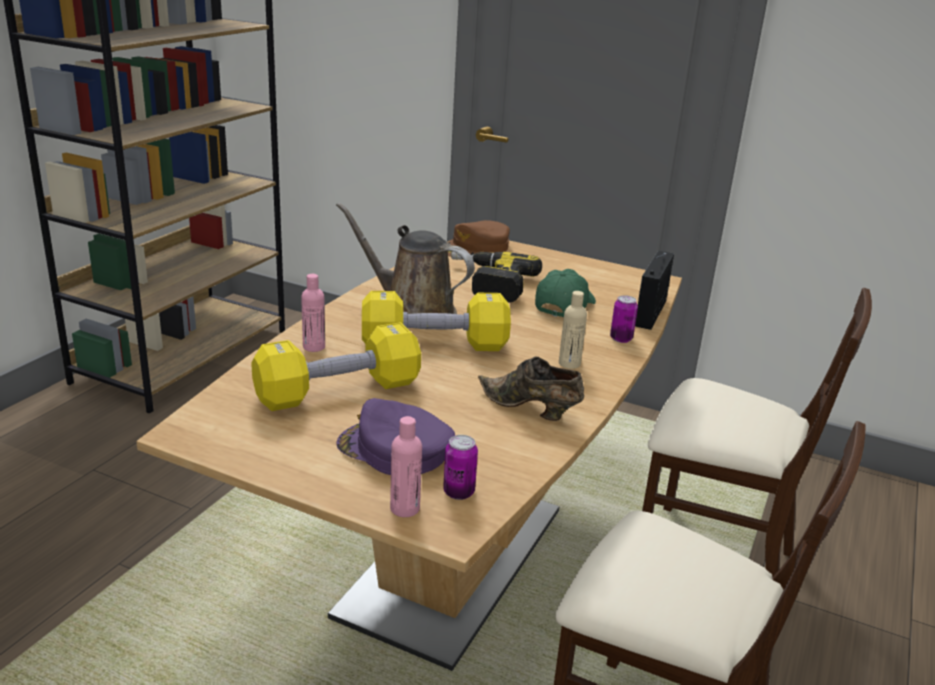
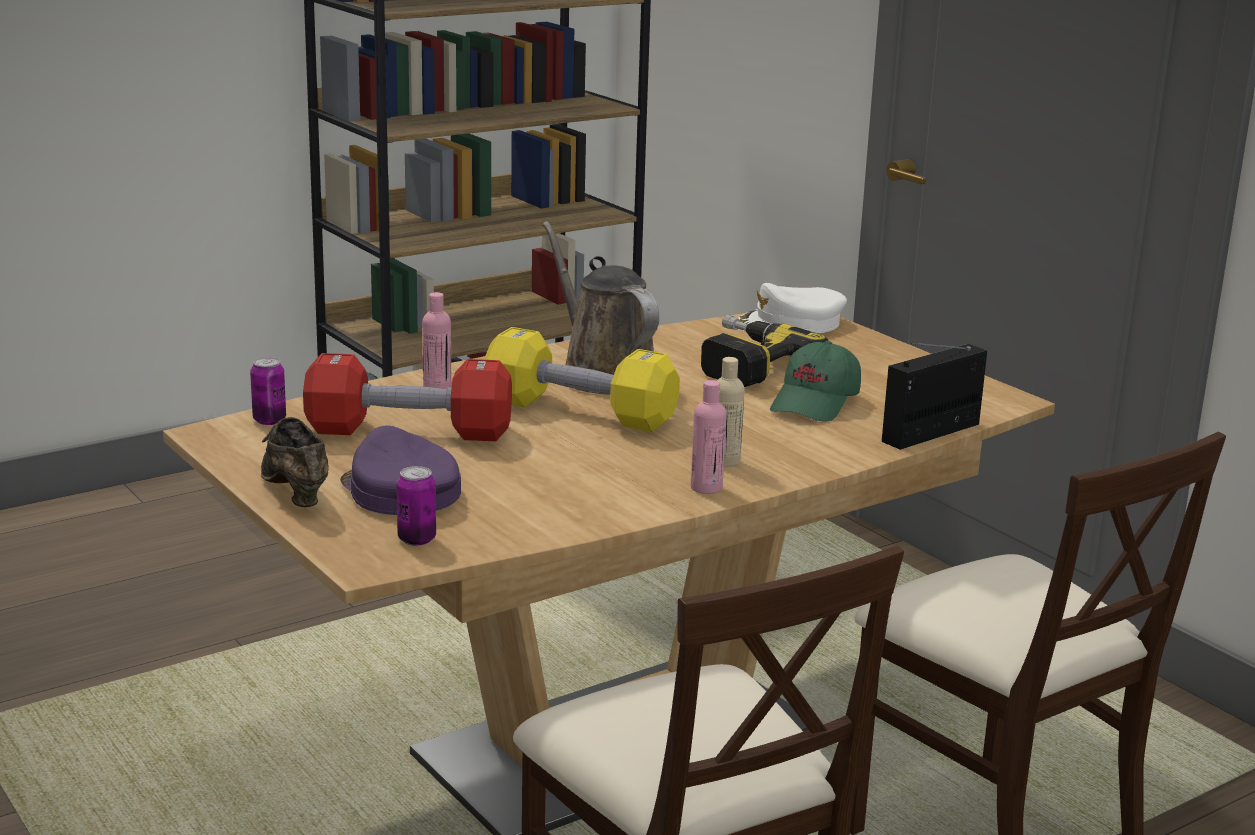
camera: 30 degrees right, 5 degrees down
(338, 391) = (409, 432): yellow dumbbell -> red dumbbell
(404, 508) = (344, 538): pink bottle -> pink bottle (706, 488)
(477, 248) = (790, 324): brown cap -> white cap
(530, 409) = (605, 491): brown shoe -> brown shoe (294, 491)
(564, 305) = (816, 403): green cap -> green cap turned 150 degrees clockwise
(621, 339) = (838, 450): can -> can (269, 420)

